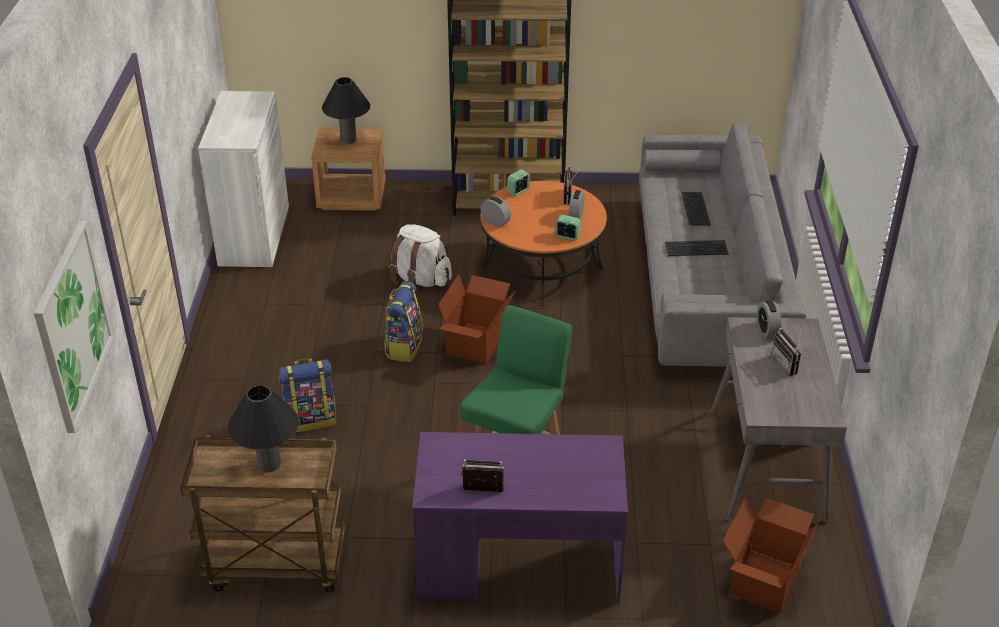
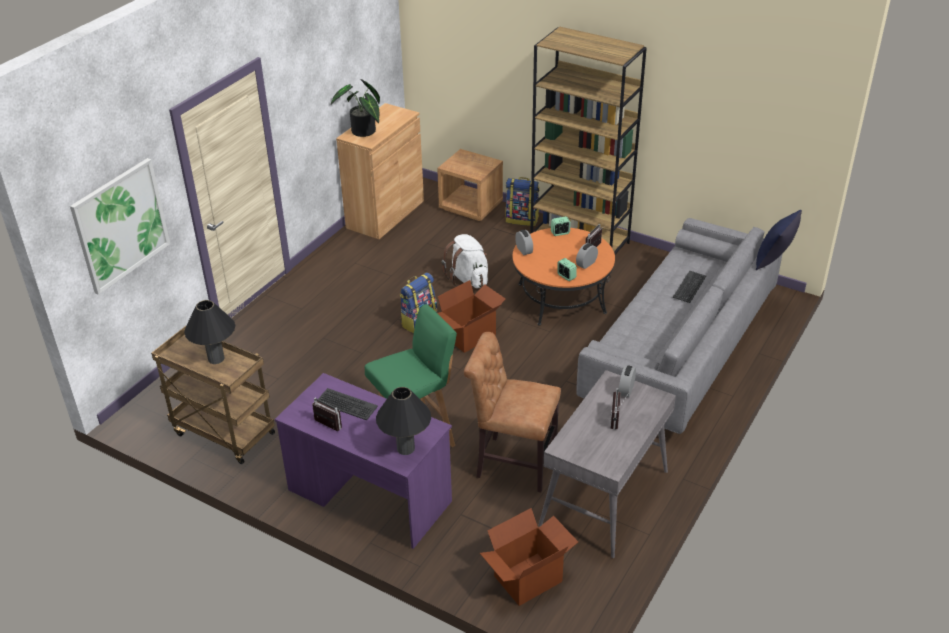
camera: 30 degrees right, 0 degrees up
(228, 132) = (363, 133): none -> potted plant
(254, 235) = (385, 214): white cabinet -> brown cabinet
(311, 419) = (320, 349): backpack -> backpack (522, 219)
(348, 139) = (473, 162): black table lamp -> black table lamp (405, 448)
(642, 465) = (512, 463): none -> brown chair
(696, 249) = (662, 317): keyboard -> keyboard (346, 405)
(767, 154) = (774, 260): none -> blue pillow

